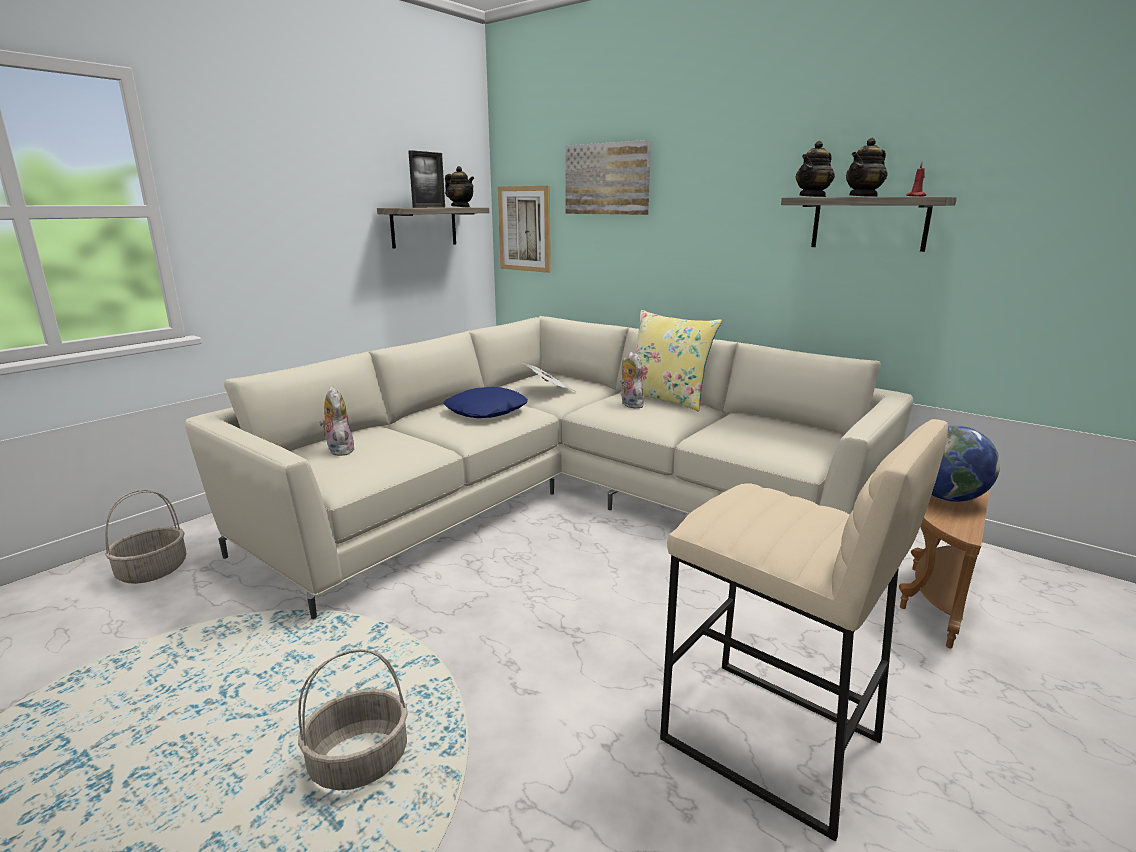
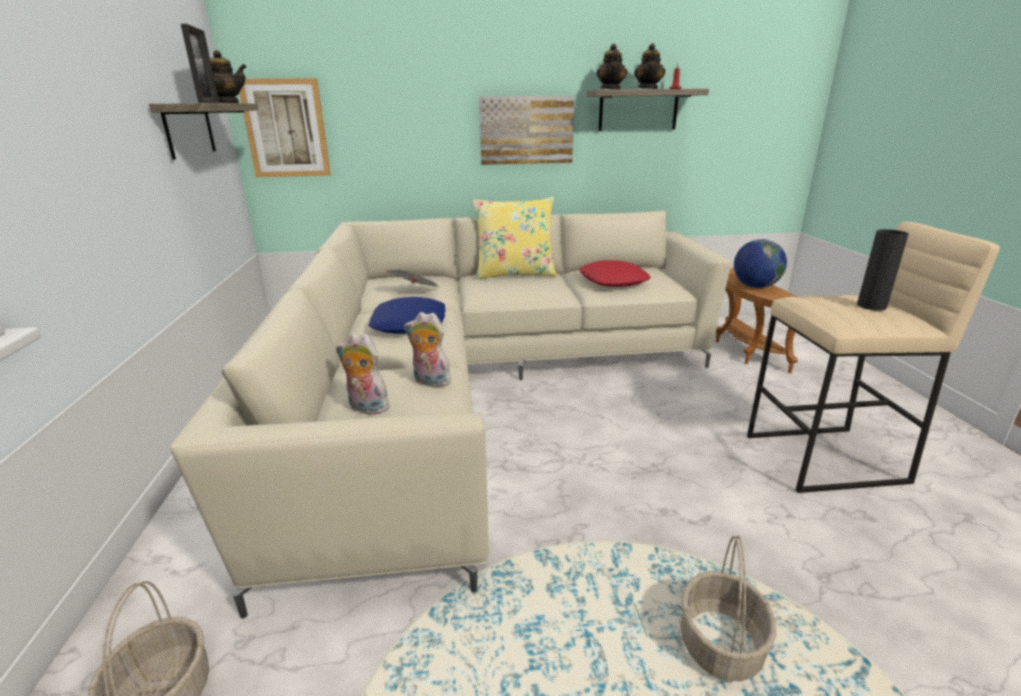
camera: 45 degrees left, 5 degrees up
(607, 179) = (395, 72): picture -> picture (526, 130)
(629, 405) = (503, 285): plush toy -> plush toy (430, 382)
(745, 432) = (613, 281): none -> red pillow
(789, 521) = (871, 306): none -> black vase

